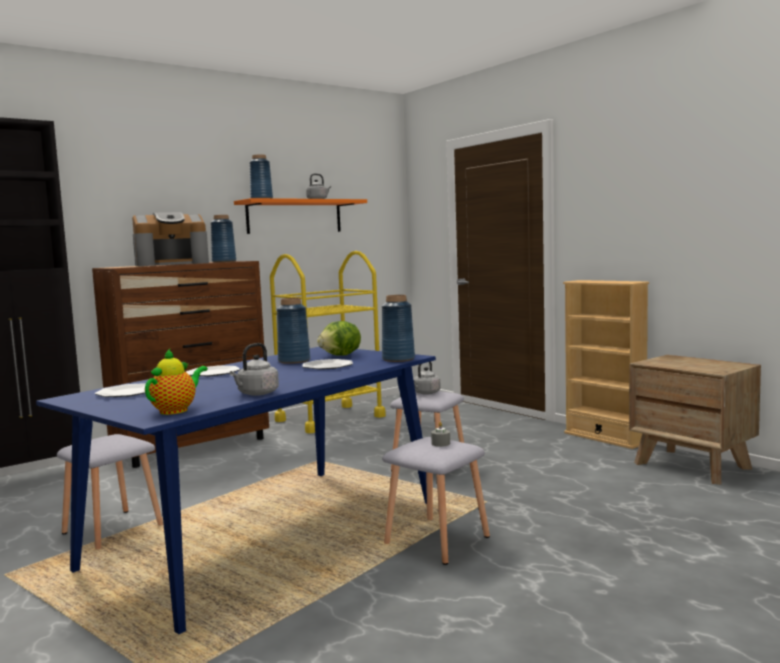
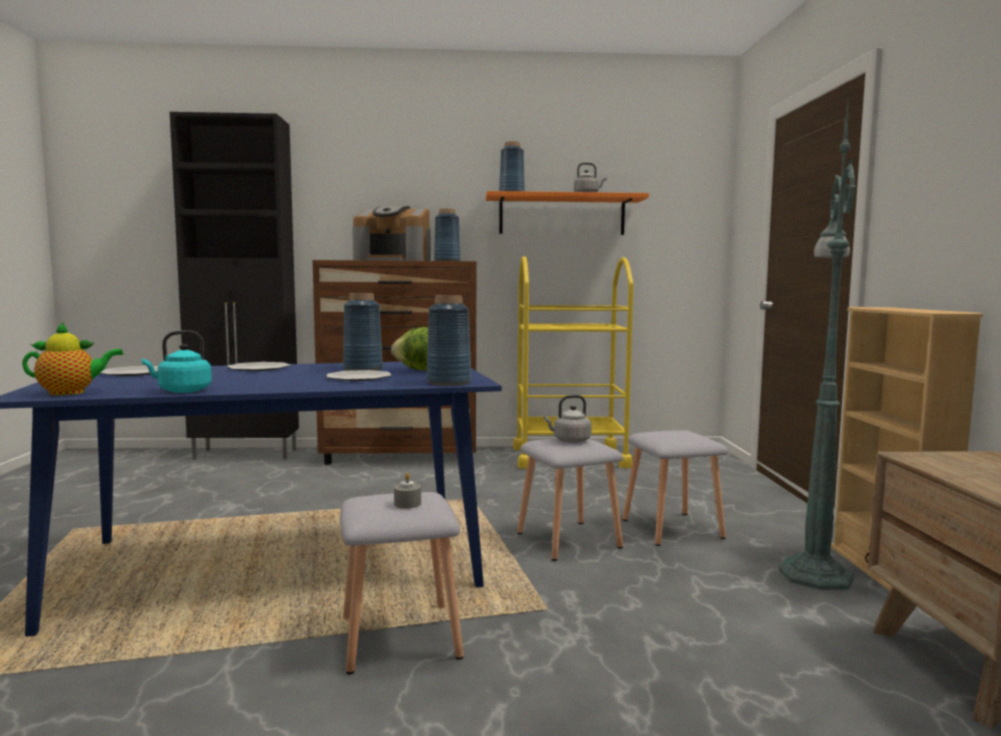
camera: 35 degrees right, 0 degrees up
(114, 529) = (203, 515): grey stool -> grey stool (673, 528)
(256, 394) = (182, 391): grey kettle -> turquoise kettle
(577, 447) = (815, 573): none -> green floor lamp

